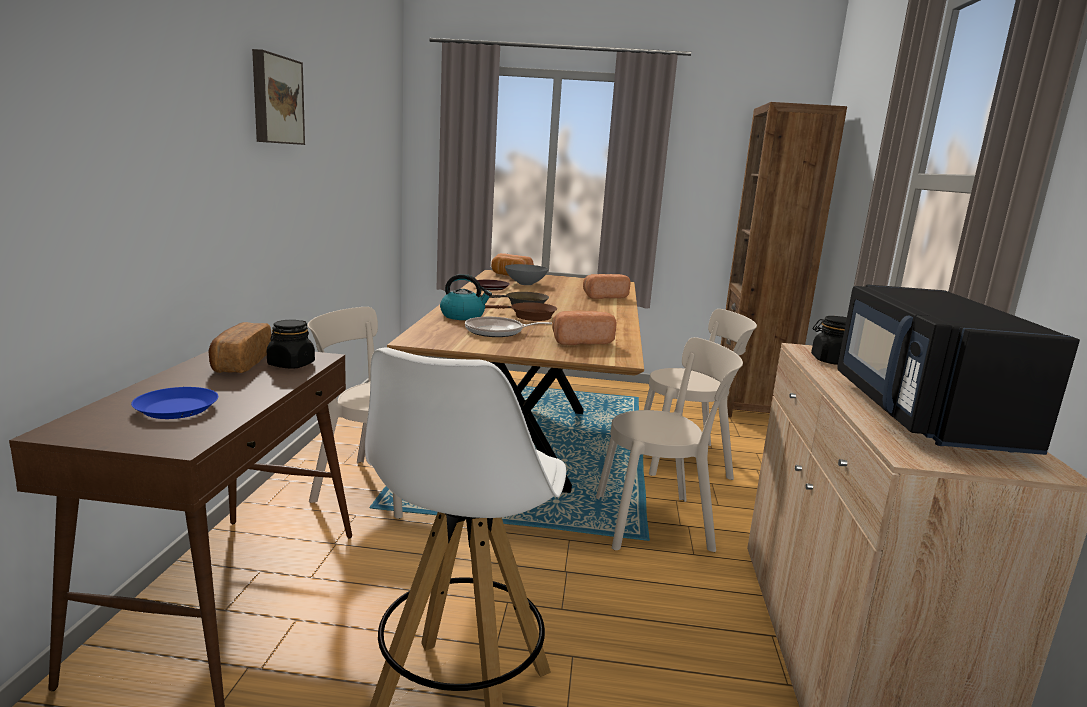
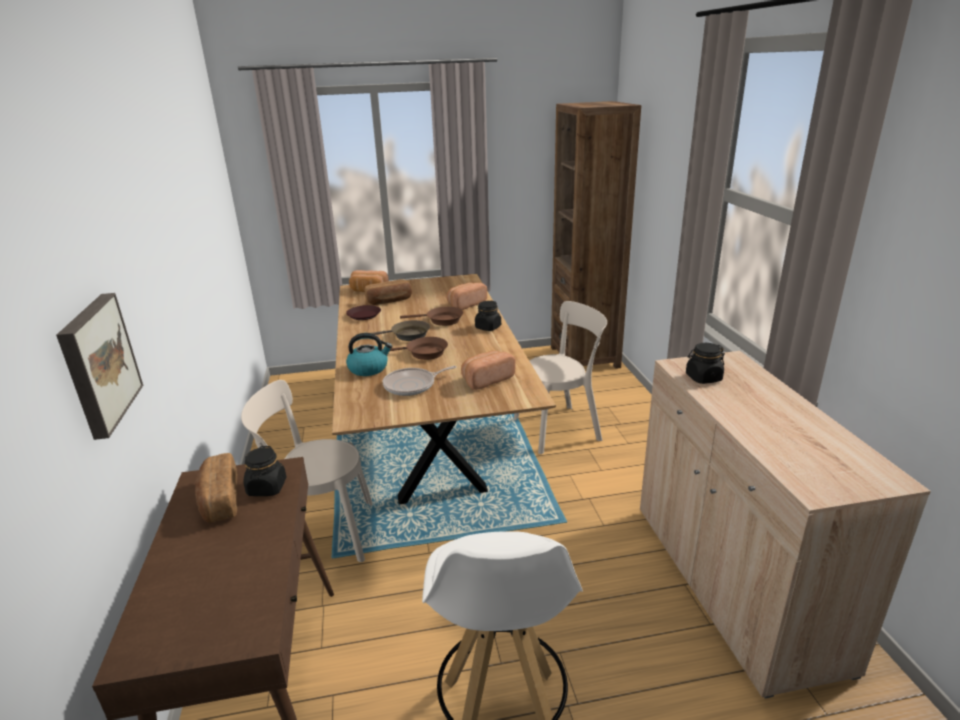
camera: 15 degrees left, 10 degrees up
(177, 409) = (213, 587): blue plate -> none
(275, 100) = (147, 210): picture -> picture (97, 363)
(525, 284) = (389, 301): grey bowl -> bread
(568, 301) = (441, 320): none -> brown frying pan
(614, 312) = (488, 327): none -> black jar
(659, 523) = (566, 502): beige chair -> none
(920, 413) = (792, 434): black microwave -> none

